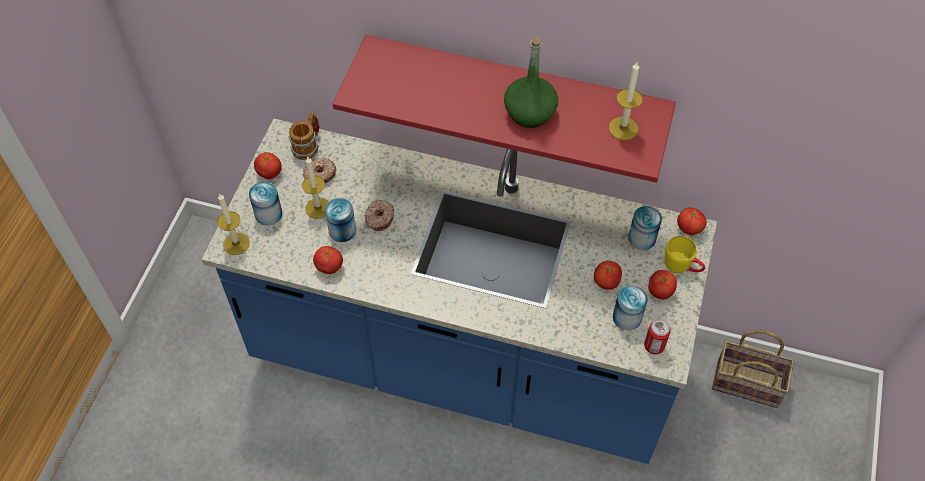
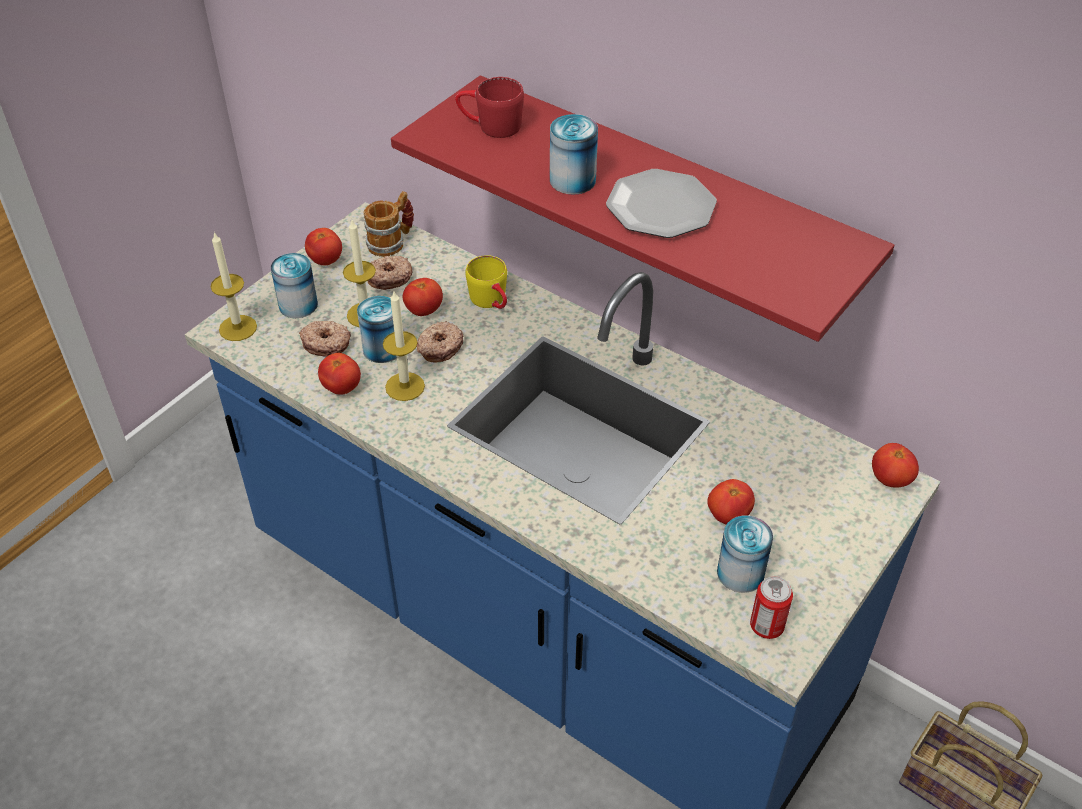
camera: 20 degrees right, 10 degrees down
(302, 237) = (326, 343): none -> donut
(393, 76) = (490, 126): none -> red mug
(530, 113) = (661, 208): green bottle -> plate
(623, 128) = (794, 258): candle -> candle (405, 386)
(642, 238) = (810, 472): can -> can (572, 180)
(660, 291) = (808, 552): tomato -> tomato (424, 310)
(683, 266) = (860, 527): yellow mug -> yellow mug (492, 302)

